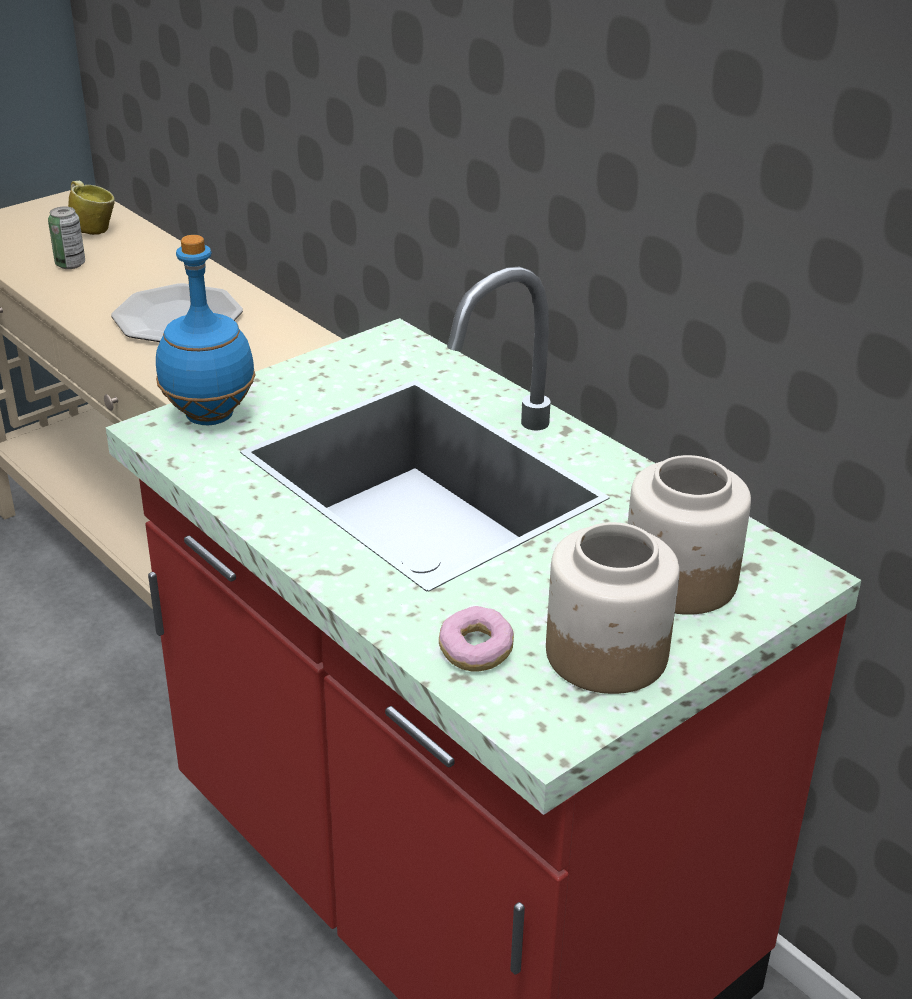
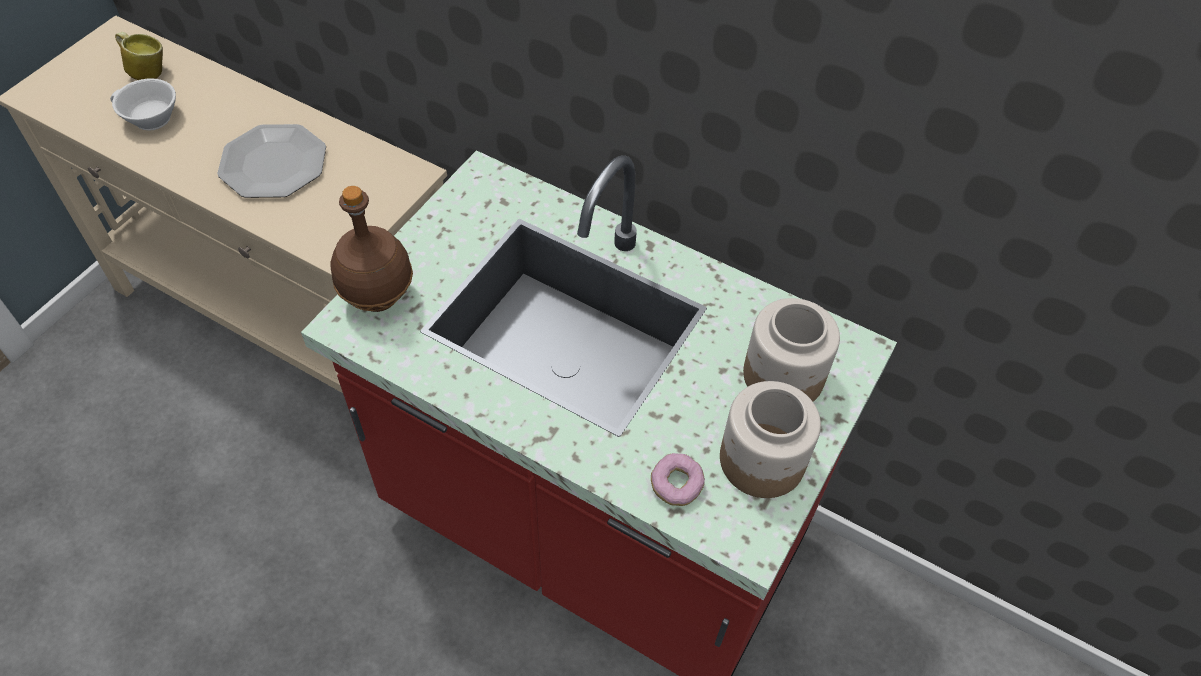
camera: 20 degrees left, 20 degrees up
(70, 264) = (149, 119): can -> white cup
(209, 415) = (378, 298): blue bottle -> brown bottle

